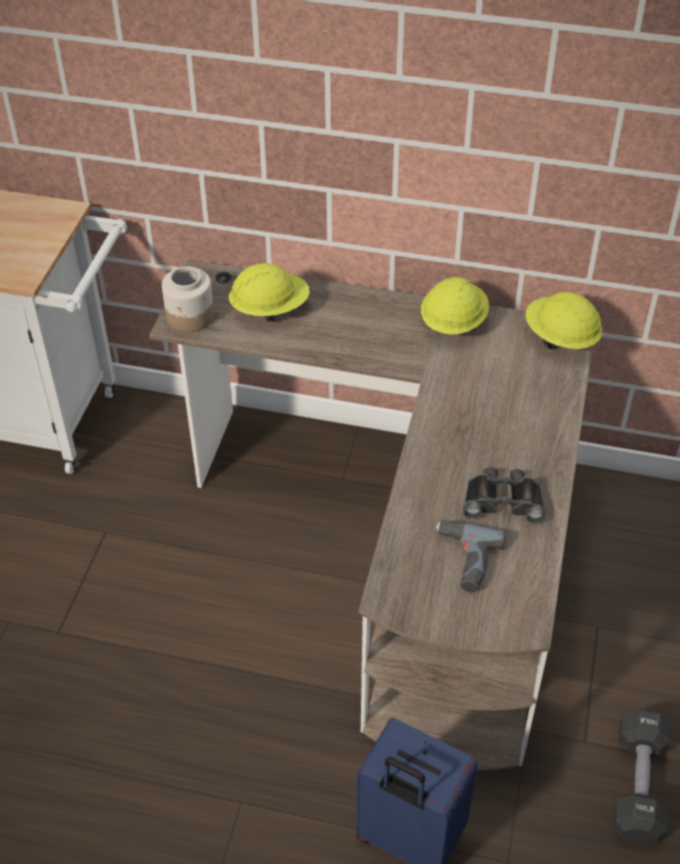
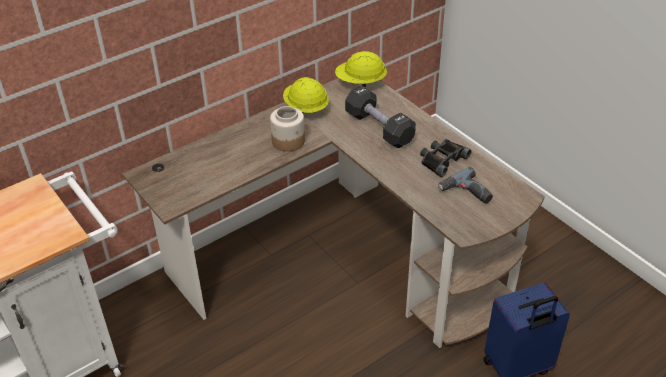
camera: 50 degrees left, 5 degrees down
(190, 317) = (172, 197): jar -> jar (288, 141)
(270, 309) = (209, 164): yellow hard hat -> none
(638, 786) = (558, 265): black dumbbell -> black dumbbell (379, 128)

